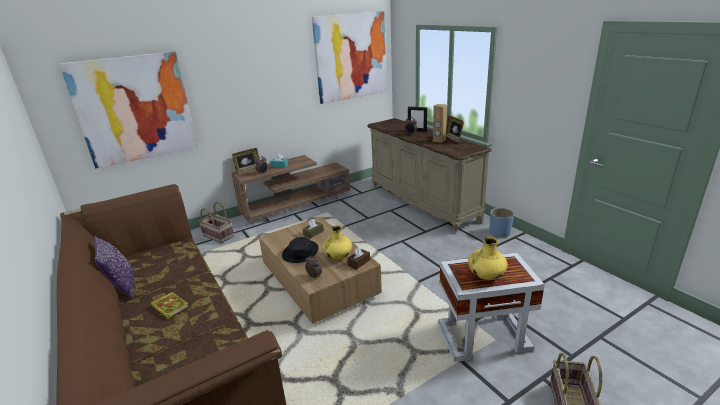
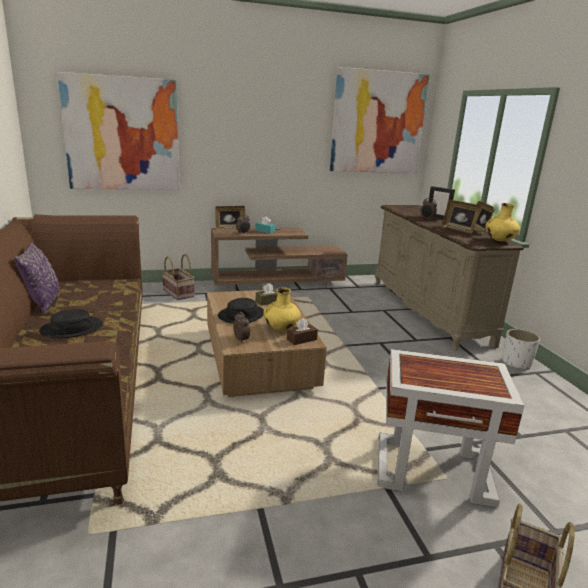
camera: 15 degrees right, 5 degrees down
(169, 306) = (71, 328): book -> black hat
(439, 140) = (458, 229): brown speaker -> picture frame
(486, 276) = (443, 377): yellow vase -> yellow vase (499, 240)
(500, 233) = (516, 363): blue planter -> white planter

